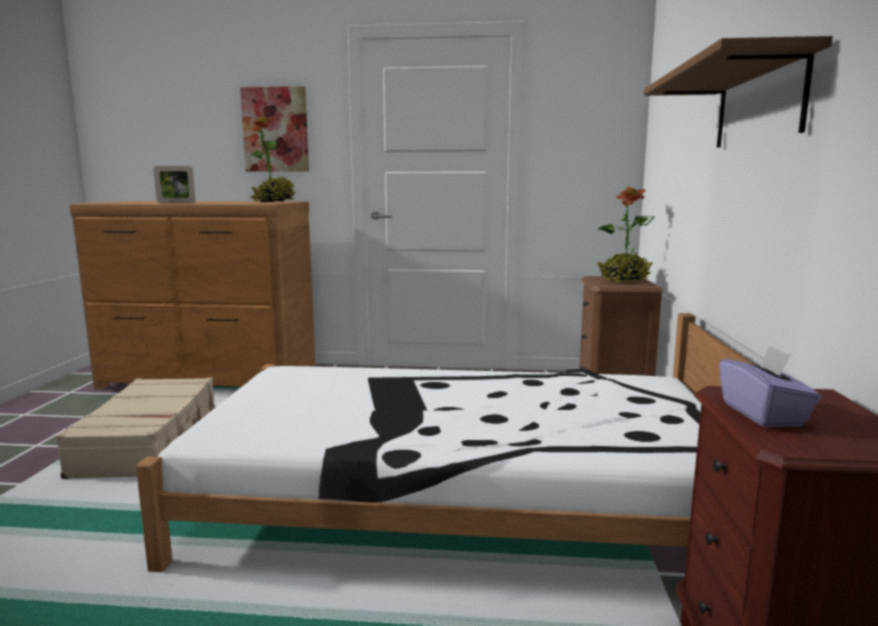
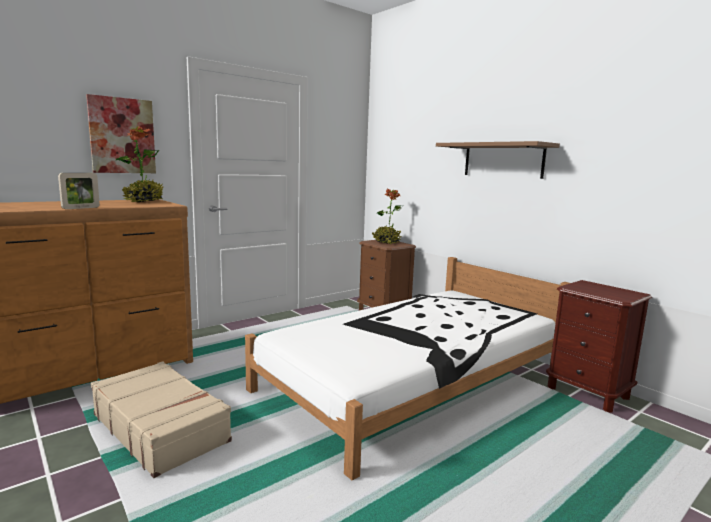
camera: 45 degrees left, 0 degrees up
(763, 414) = (595, 292): purple tissue box -> none

